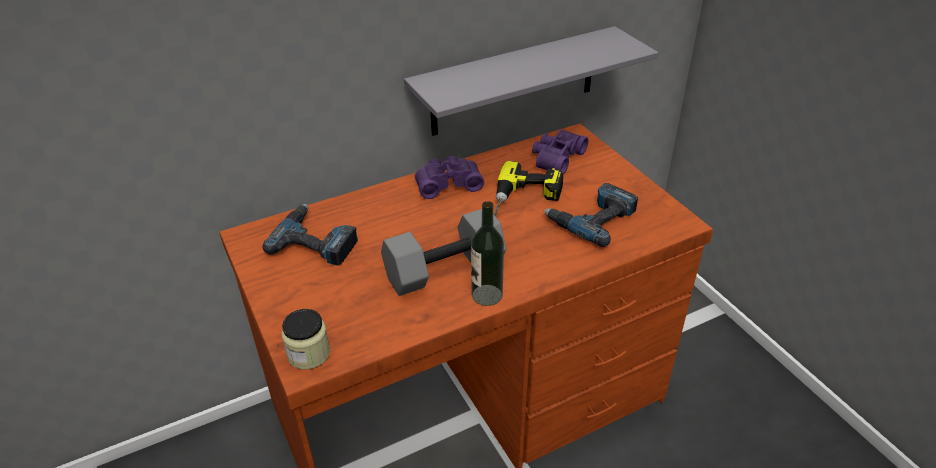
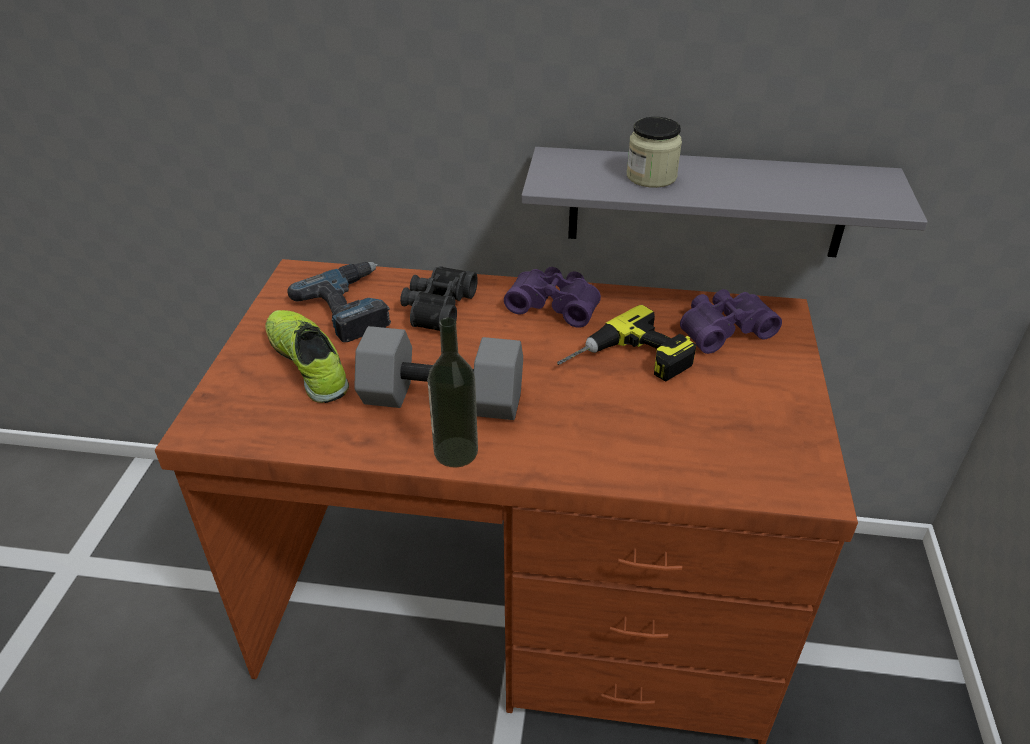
camera: 35 degrees right, 0 degrees up
(309, 354) = (217, 418): jar -> jar (651, 177)
(330, 290) = (308, 363): none -> shoe
(375, 217) = (436, 308): none -> black binoculars
(592, 218) = (688, 425): power drill -> none

